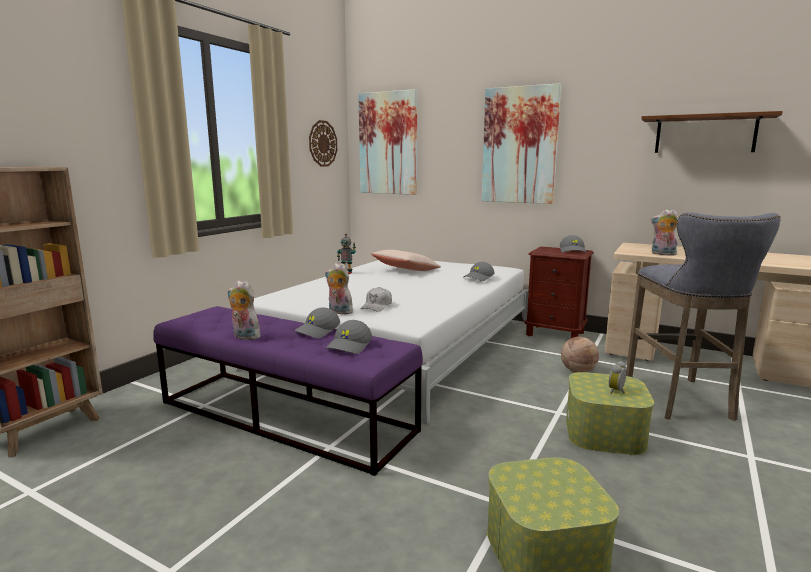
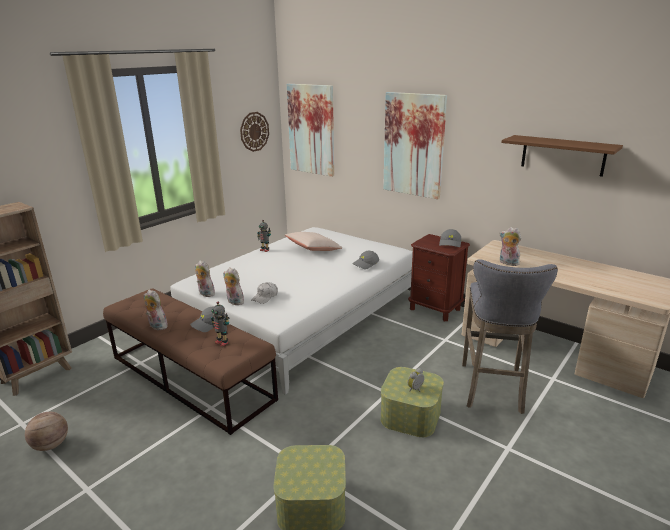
camera: 10 degrees right, 10 degrees up
(285, 416) = (191, 378): purple bench -> brown bench
(294, 307) = (205, 294): none -> plush toy
(350, 346) = (222, 342): grey cap -> toy robot
(578, 371) = (428, 352): basketball -> basketball (51, 445)

